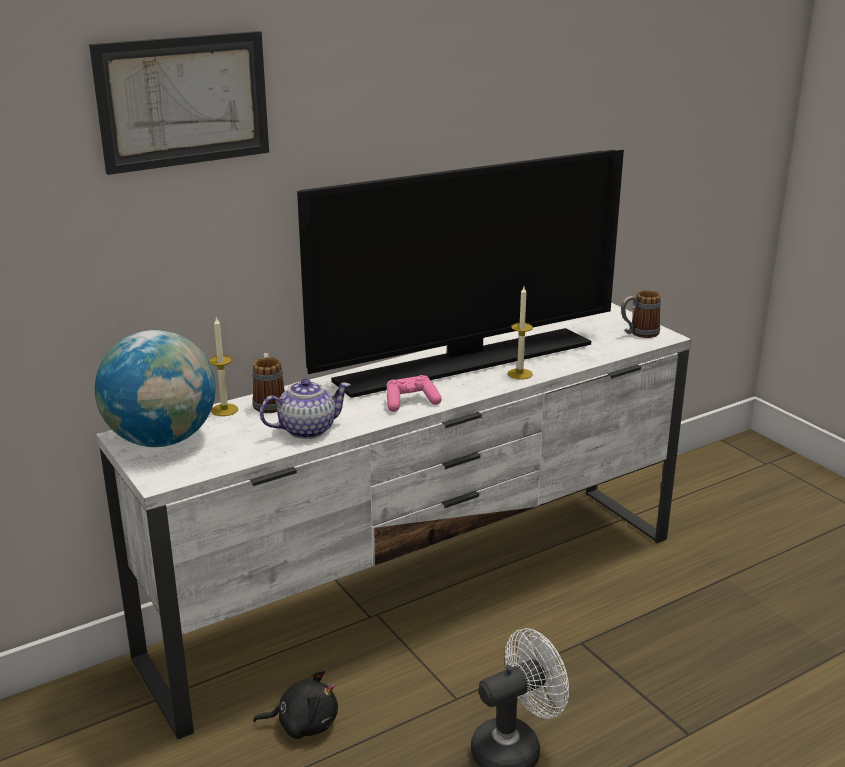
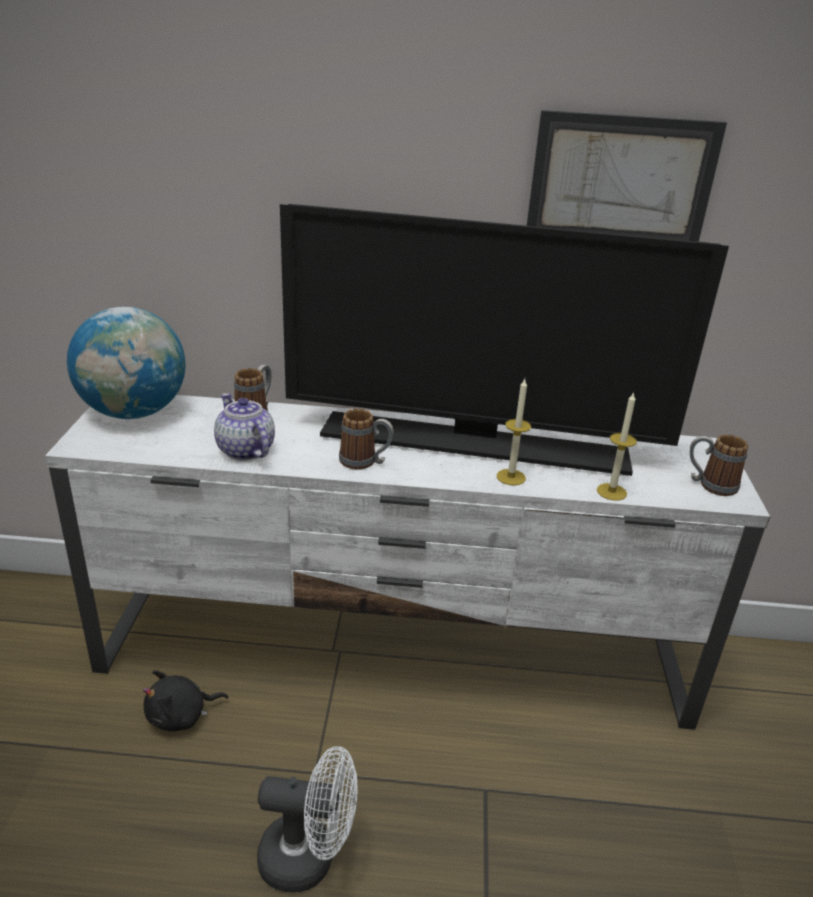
camera: 35 degrees right, 5 degrees up
(183, 101) = (199, 85): picture -> picture (620, 182)
(224, 410) = (215, 406): candle -> candle (611, 492)
(303, 724) = (181, 716): black plush toy -> black plush toy turned 120 degrees clockwise
(307, 429) = (244, 450): teapot -> teapot turned 135 degrees counterclockwise
(410, 402) = (365, 462): pink game controller -> mug

